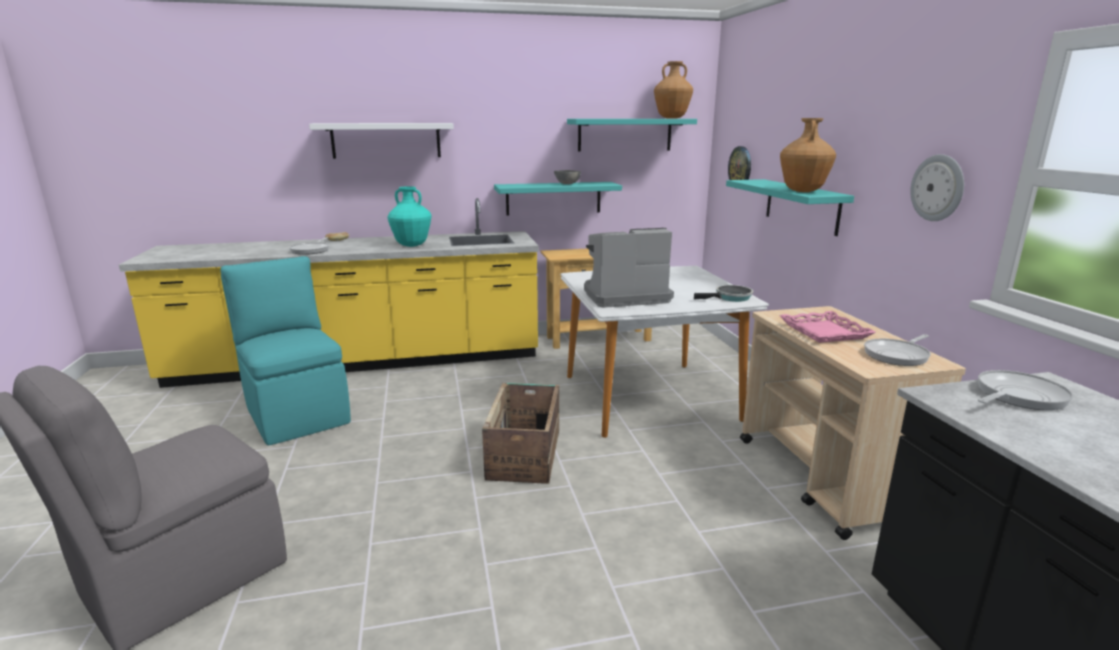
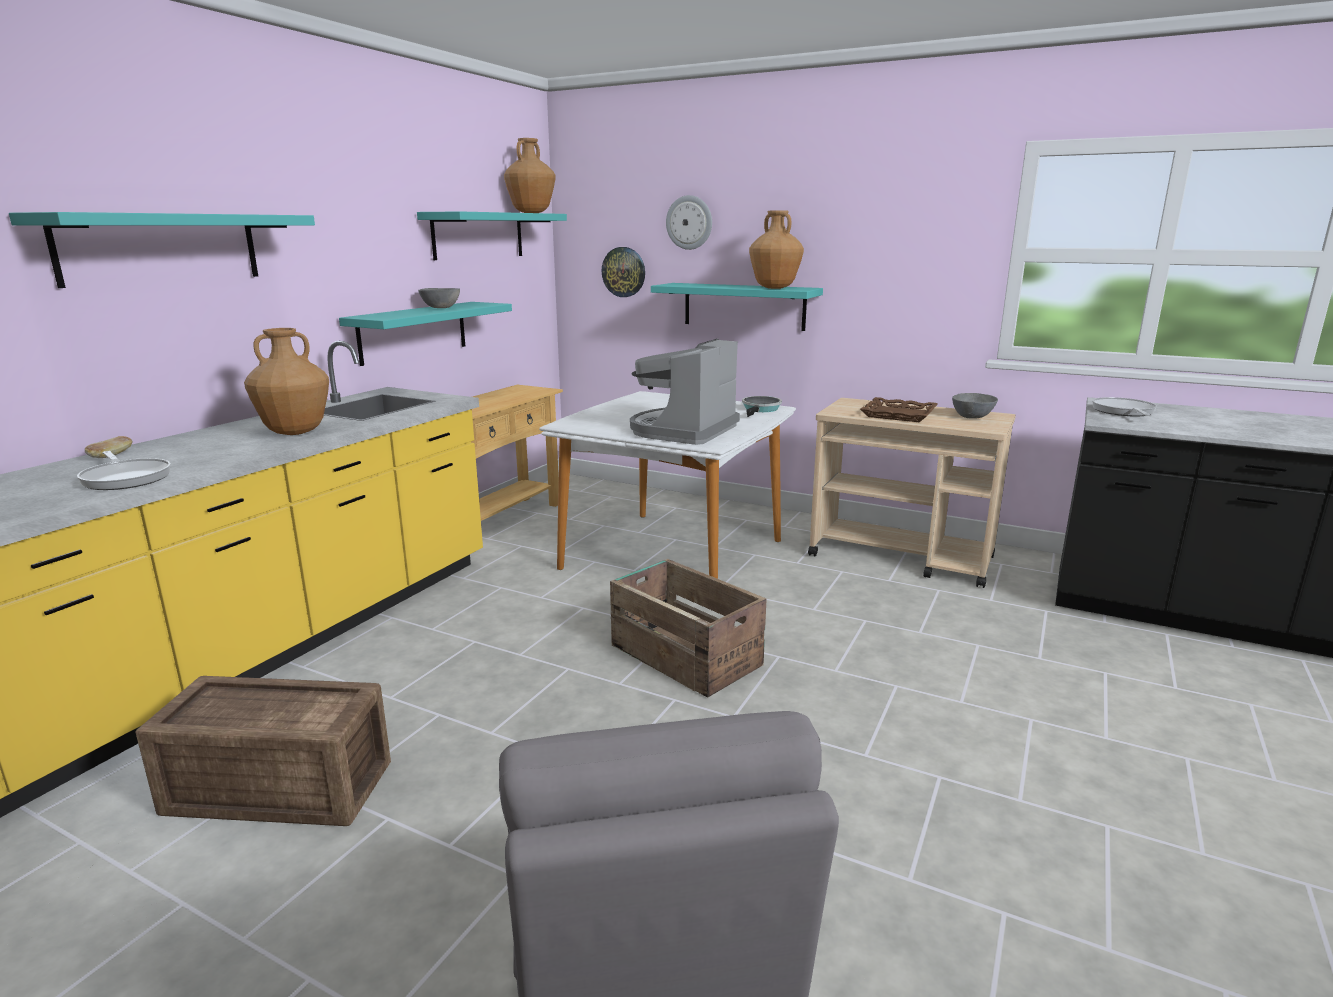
camera: 50 degrees left, 0 degrees up
(297, 413) = (278, 785): turquoise chair -> crate
(386, 140) = (161, 248): white shelf -> turquoise shelf
(411, 245) = (294, 432): turquoise vase -> brown vase
(825, 332) = (898, 414): pink tray -> brown tray
(898, 355) = (973, 417): frying pan -> grey bowl
(938, 188) = (927, 271): wall clock -> wall clock (689, 222)

